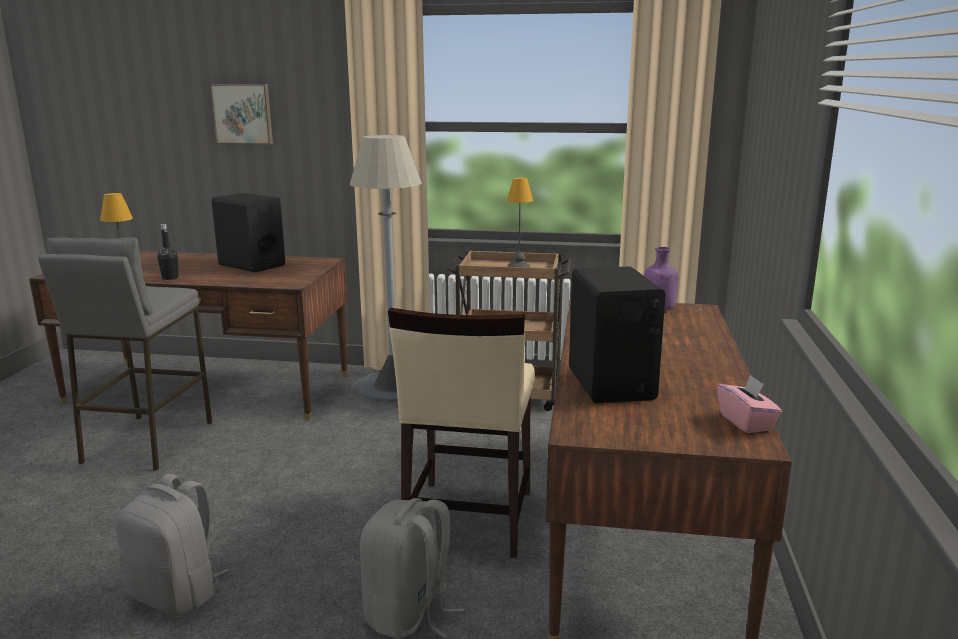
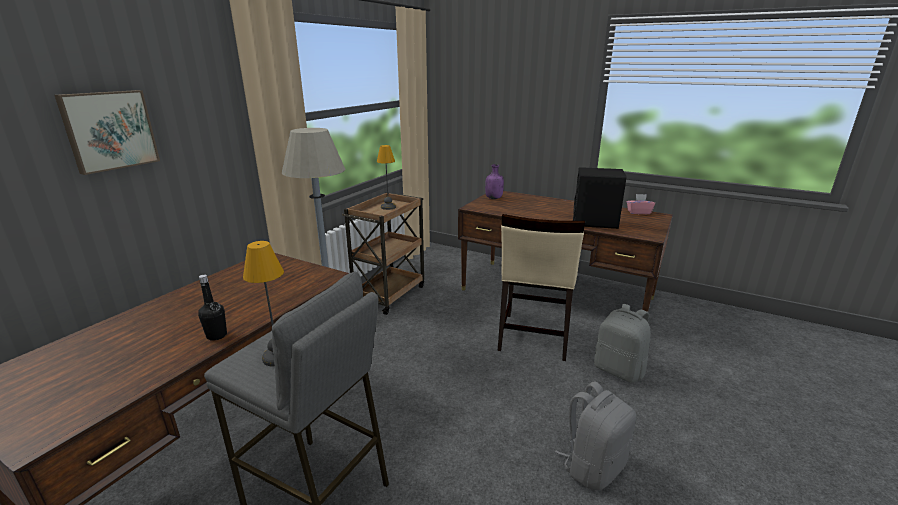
camera: 70 degrees left, 5 degrees up
(251, 265) = (228, 289): black speaker -> none
(467, 518) = (533, 336): beige chair -> beige chair turned 75 degrees clockwise

